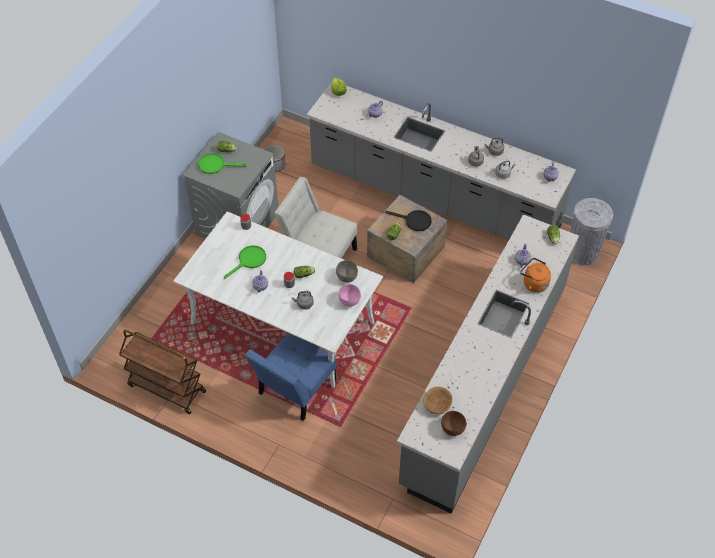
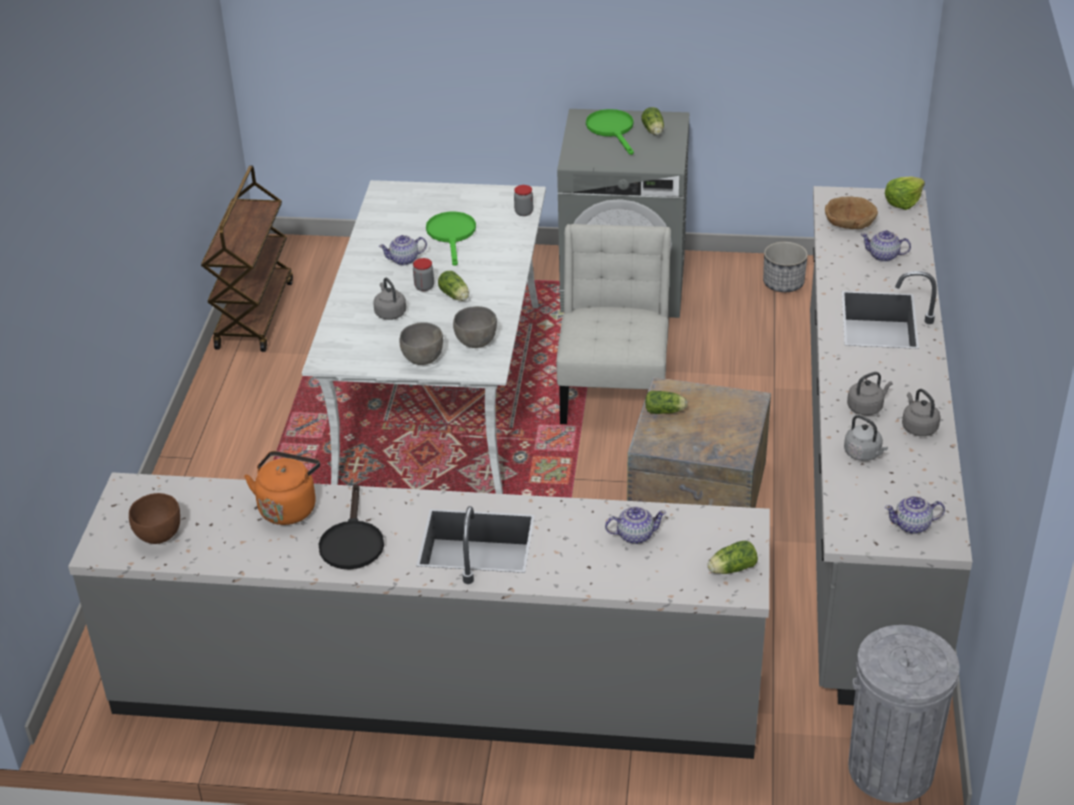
camera: 70 degrees right, 15 degrees down
(249, 261) = (452, 235): green frying pan -> green frying pan turned 120 degrees counterclockwise
(294, 390) = (308, 443): blue chair -> none
(349, 301) = (422, 359): pink bowl -> grey bowl
(414, 221) = (716, 428): black frying pan -> black frying pan (352, 542)
(437, 404) = (209, 502): brown bowl -> brown bowl (848, 223)
(533, 283) = (582, 566): orange kettle -> orange kettle (288, 507)

